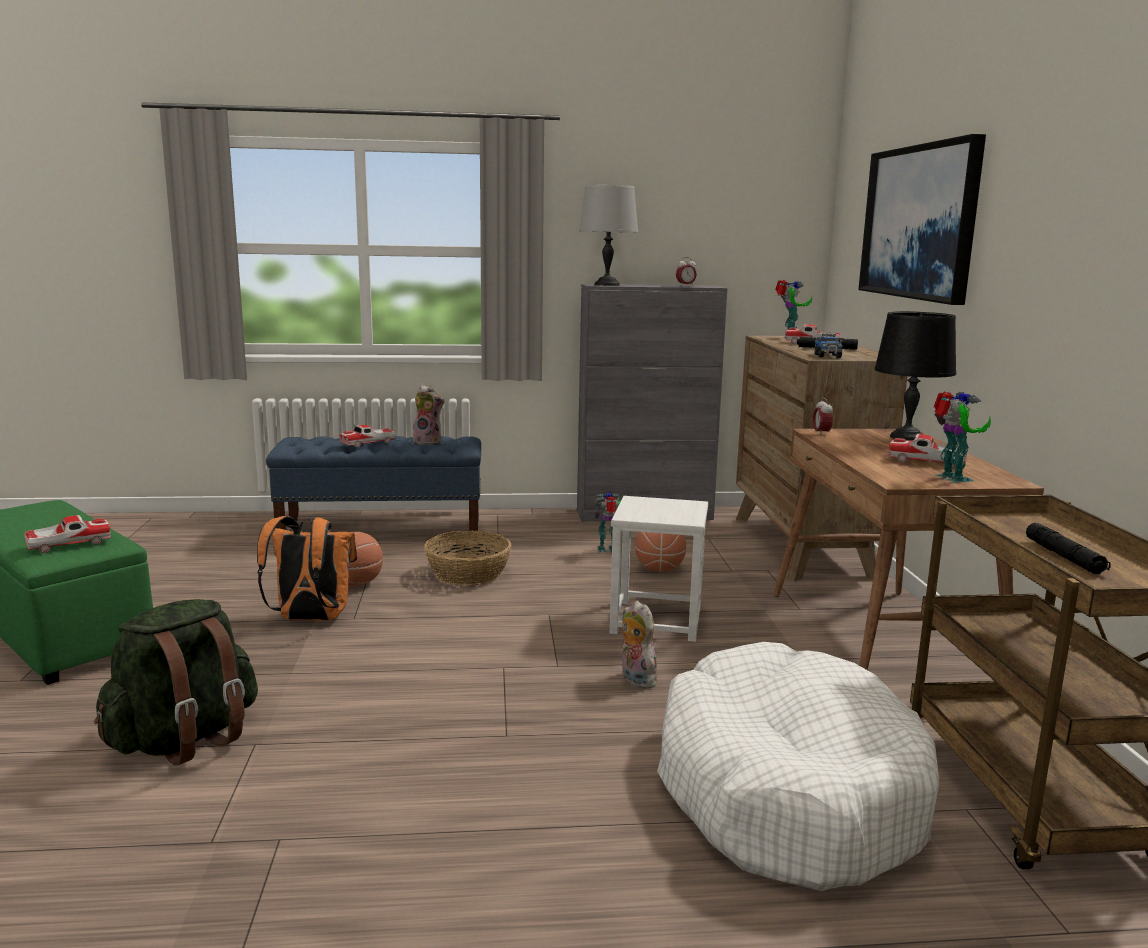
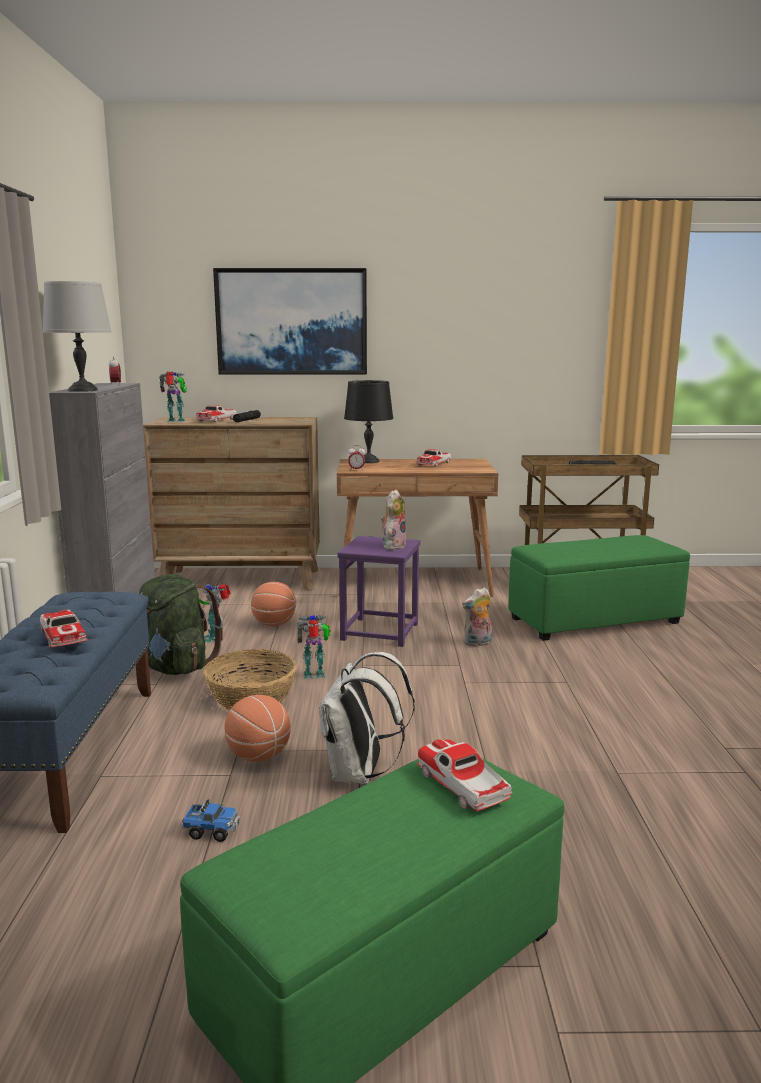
camera: 85 degrees left, 0 degrees up
(185, 739) = (624, 807): green backpack -> green backpack (174, 668)
(310, 619) = (359, 774): orange backpack -> white backpack
(429, 442) = (80, 610): plush toy -> plush toy (393, 546)
(656, 621) = (380, 632): white stool -> purple stool
(786, 791) = (595, 620): white dog bed -> green ottoman
(827, 356) = (290, 422): toy truck -> toy truck (212, 831)
(952, 479) = (473, 465): toy robot -> toy robot (315, 675)

